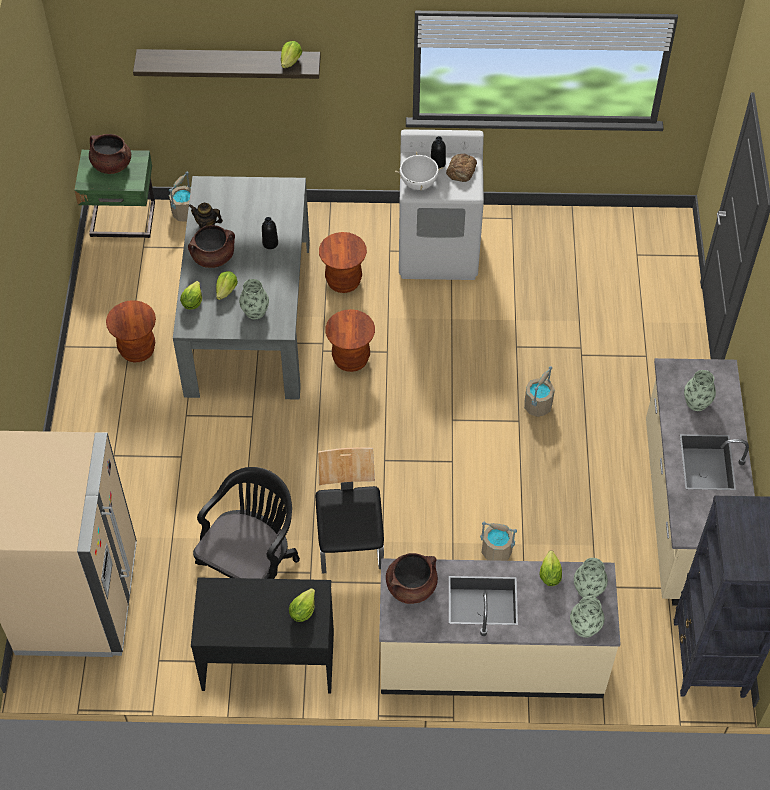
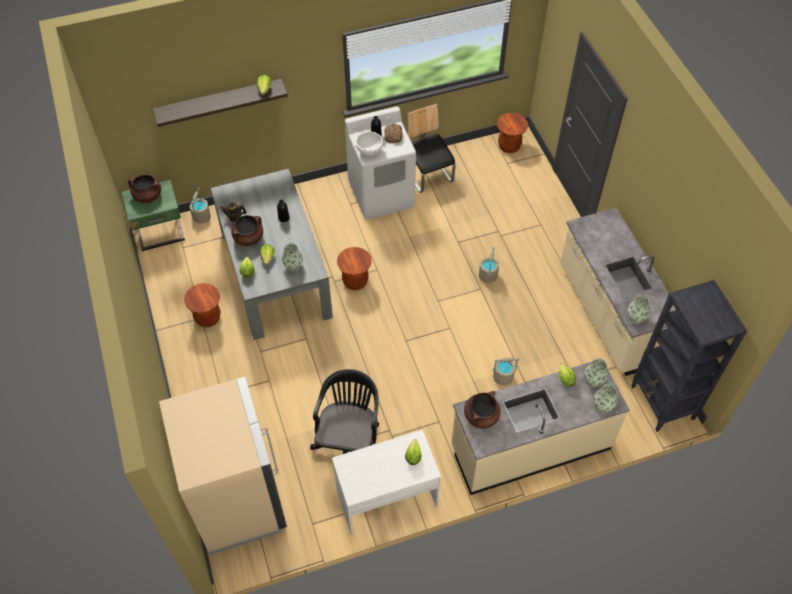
camera: 20 degrees left, 0 degrees up
(268, 659) = (386, 497): black desk -> white desk
(343, 281) = (328, 232): brown stool -> brown stool (509, 146)
(351, 543) = (407, 402): chair -> chair (428, 175)
(696, 402) = (604, 241): vase -> vase (635, 317)

